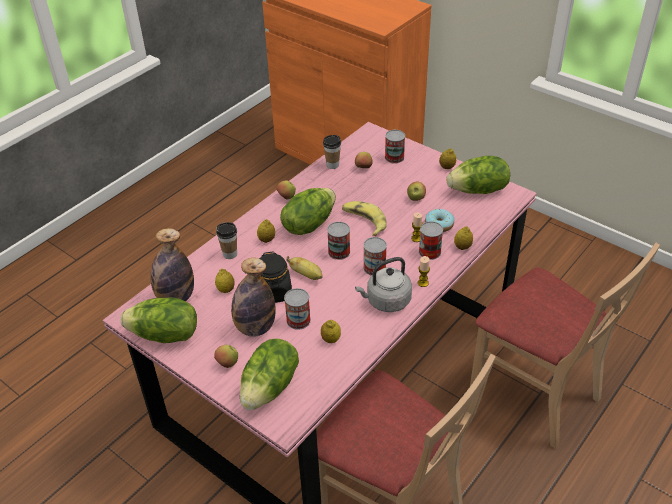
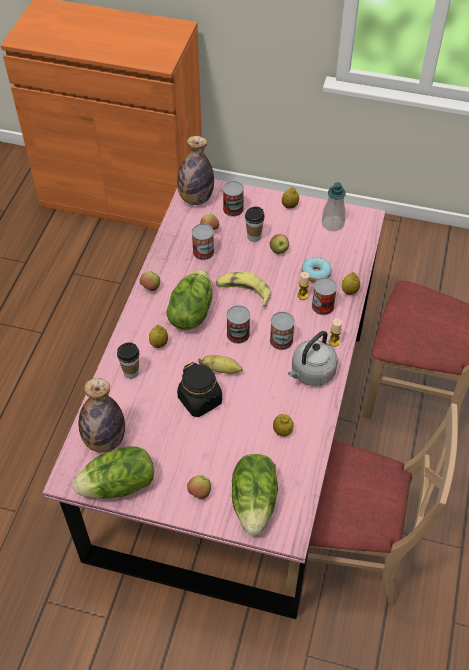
camera: 25 degrees left, 10 degrees up
(226, 290) = (150, 413): lemon -> none
(255, 327) = (204, 445): bottle -> bottle (196, 198)
(298, 320) = (241, 422): can -> can (203, 252)
(332, 165) = (176, 236): cup -> cup (254, 237)
(478, 190) = (332, 224): lettuce -> soap dispenser

